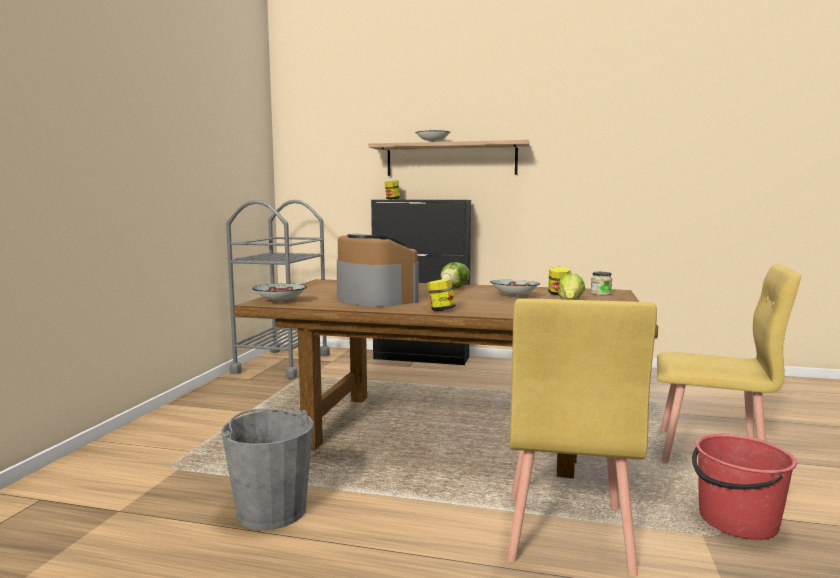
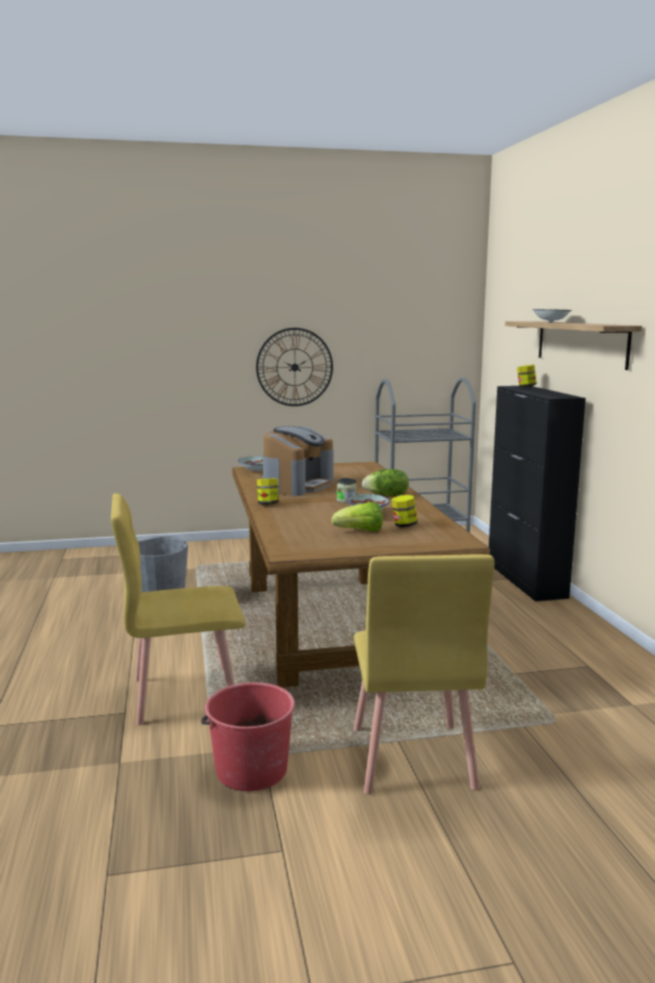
camera: 65 degrees right, 5 degrees up
(156, 187) = (294, 367): none -> wall clock
(600, 293) = (433, 538): jar -> jar (346, 500)

